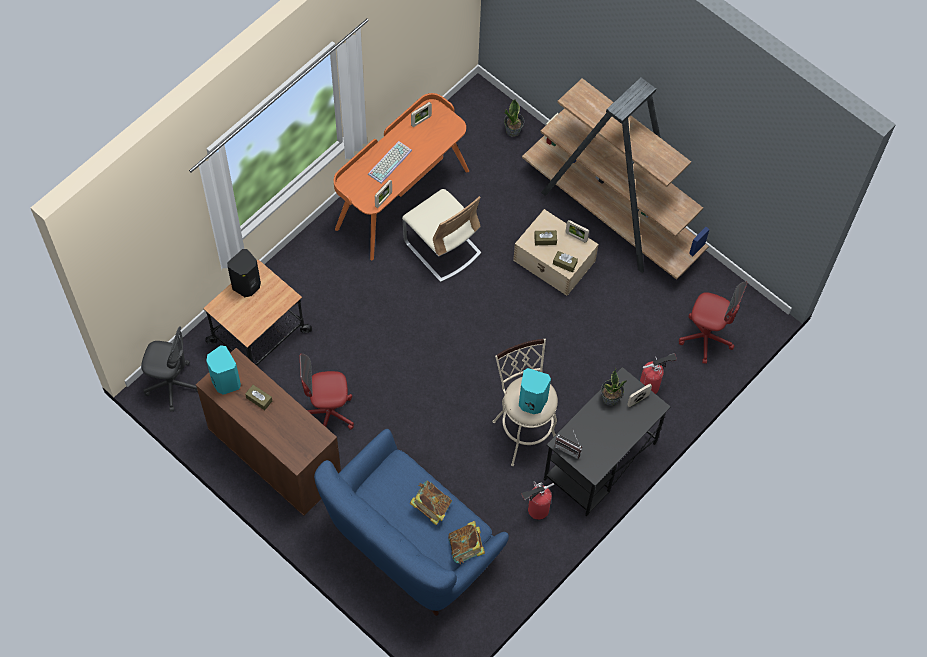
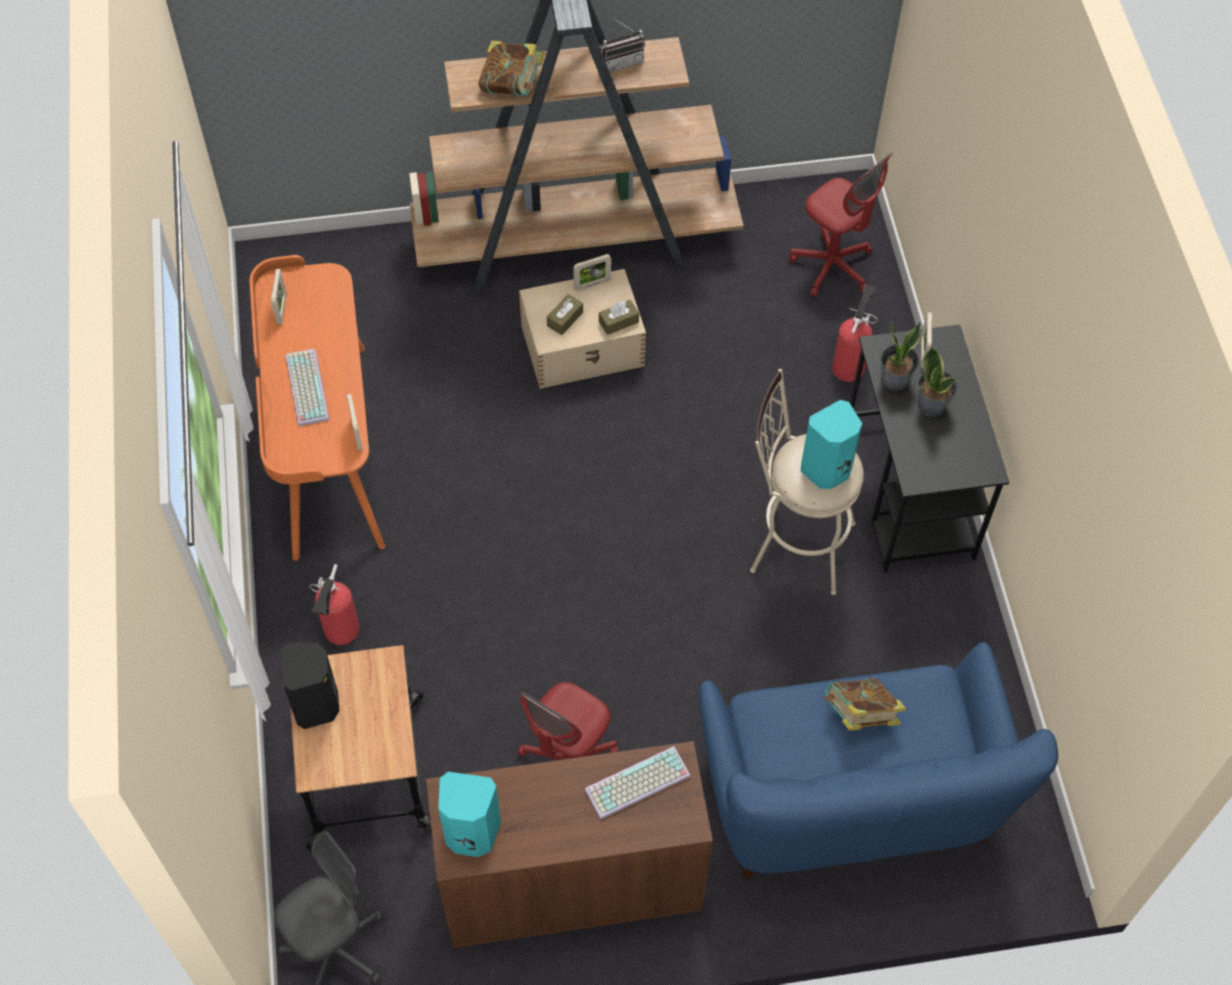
camera: 50 degrees left, 5 degrees down
(259, 399) = (542, 806): brown tissue box -> none
(298, 429) = (637, 785): none -> keyboard
(442, 248) = (445, 454): beige chair -> none
(466, 548) = (956, 714): book -> book (512, 86)
(513, 131) = (356, 262): potted plant -> potted plant (932, 405)
(536, 510) = (922, 611): fire extinguisher -> fire extinguisher (340, 632)
(569, 448) = (930, 473): radio -> radio (621, 61)
(706, 338) = (832, 266): red office chair -> red office chair turned 75 degrees clockwise

